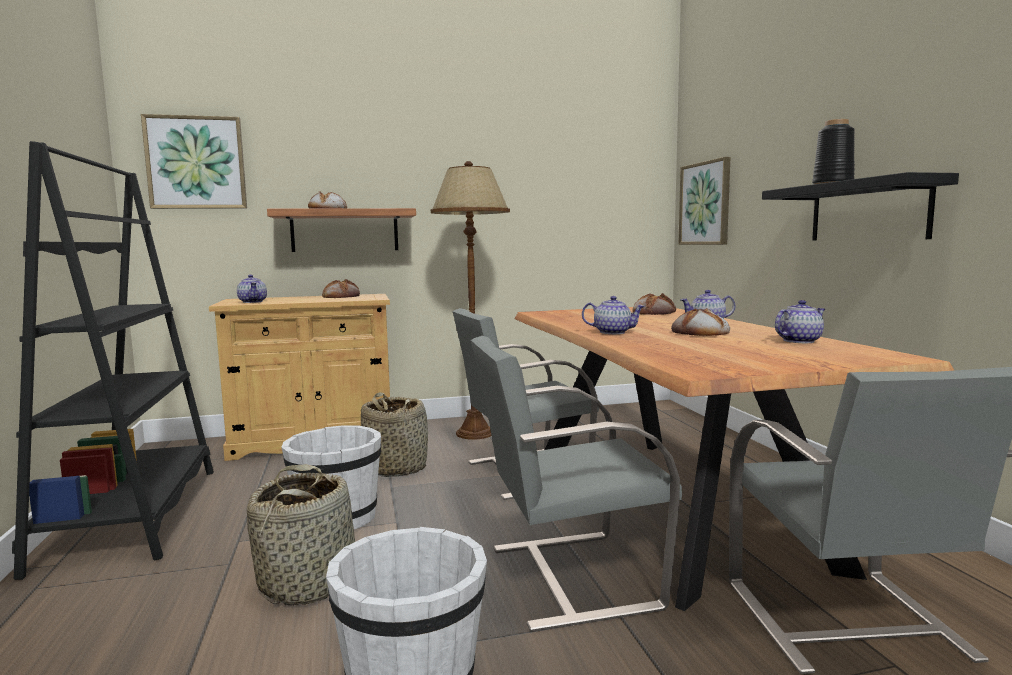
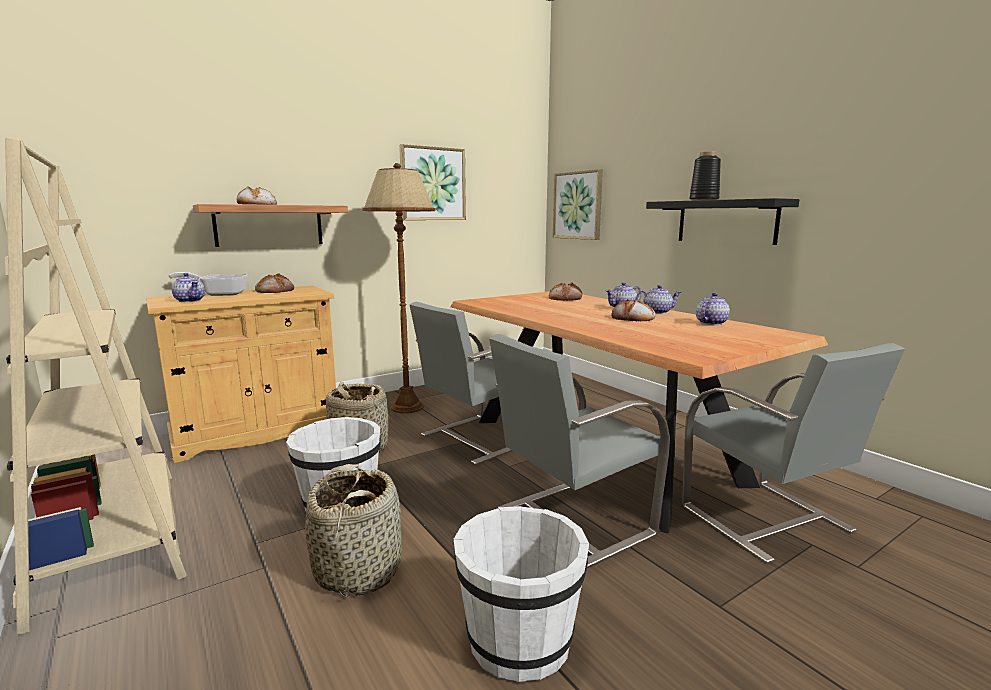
camera: 20 degrees left, 5 degrees up
(133, 516) = (113, 538): black bookcase -> beige bookcase
(196, 163) = (99, 150): picture -> picture (432, 184)
(287, 298) = (219, 294): none -> frying pan
(613, 332) = (569, 321): teapot -> teapot (657, 312)

